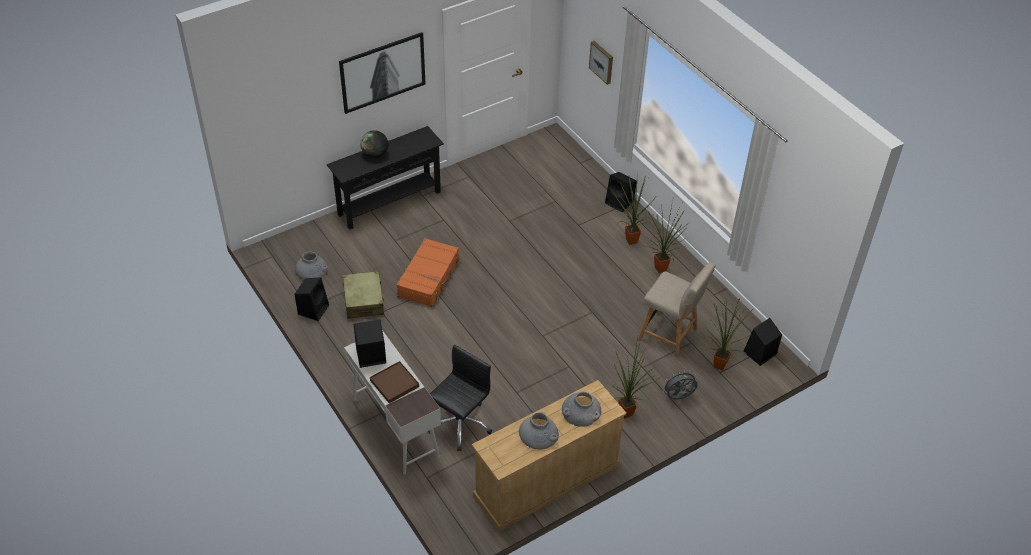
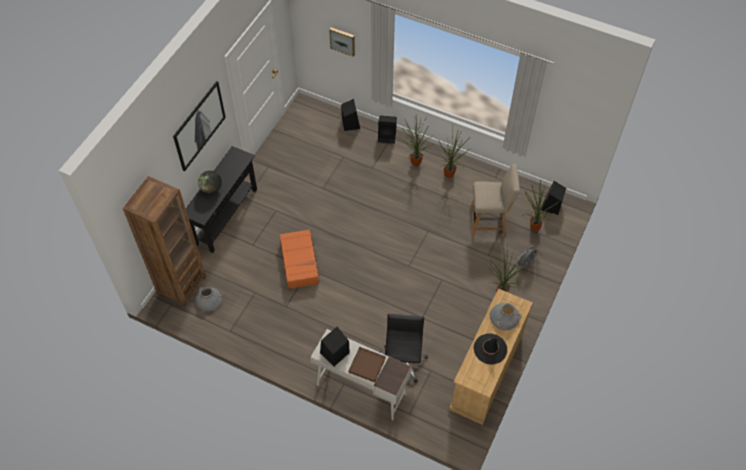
camera: 30 degrees left, 10 degrees up
(296, 244) = (181, 285): none -> brown bookcase
(313, 309) = (235, 330): black speaker -> black speaker (350, 123)
(364, 300) = (266, 304): beige suitcase -> none
(538, 433) = (490, 349): grey vase -> black hat

